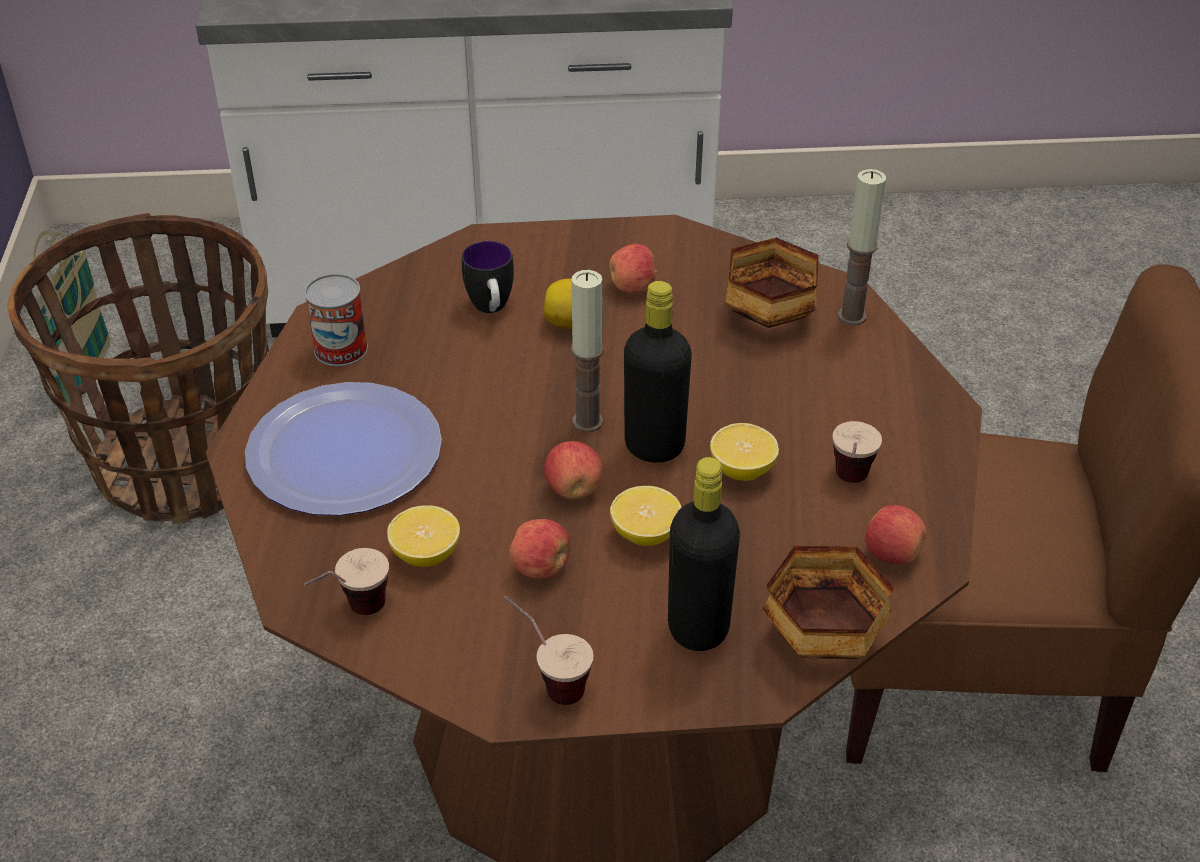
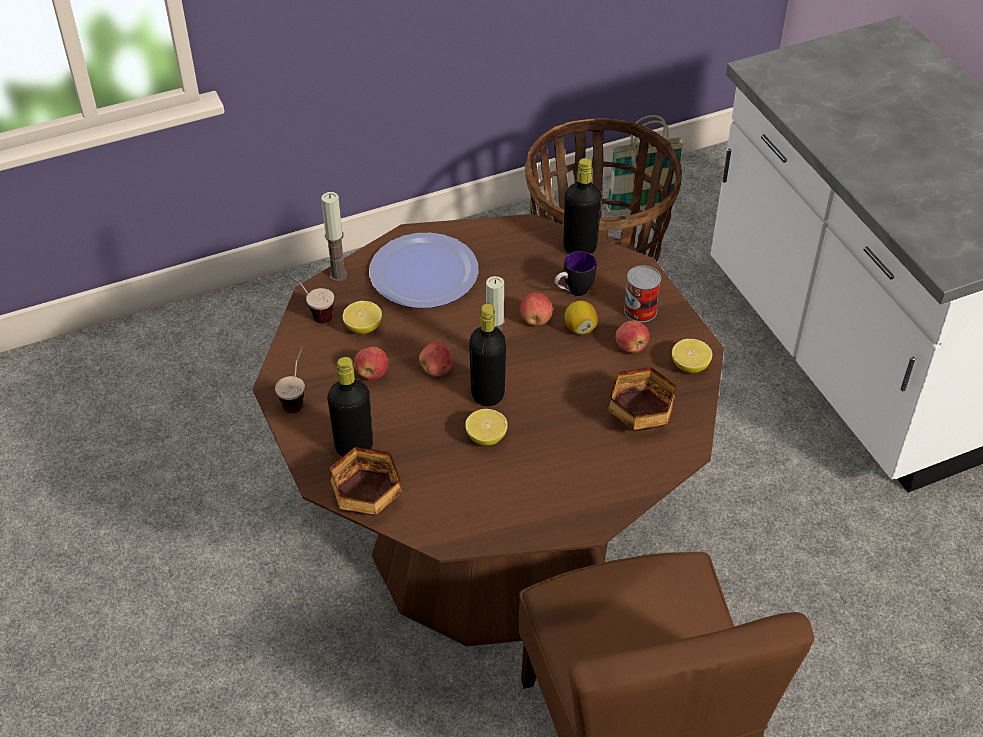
camera: 70 degrees right, 5 degrees up
(341, 349) = (504, 243): can -> can (640, 310)
(405, 280) = (580, 248): none -> black bottle
(645, 534) = (414, 408): lemon -> lemon (690, 366)
(849, 486) = (494, 489): cup -> none
(852, 316) = (663, 460): candle -> candle (338, 275)
(891, 554) = (445, 519): apple -> apple (535, 319)

